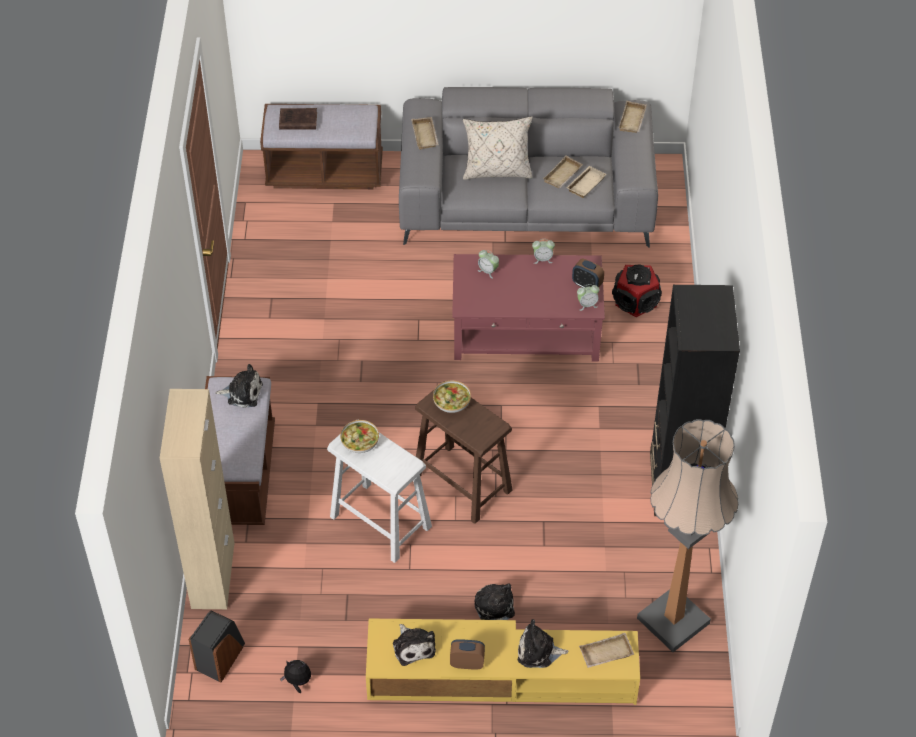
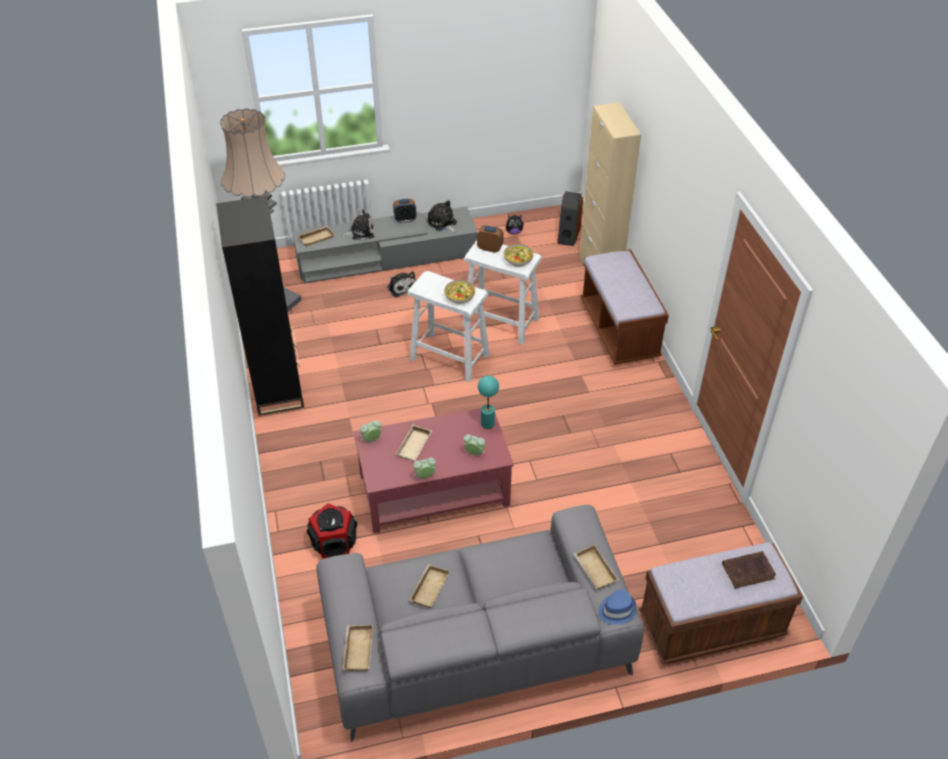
camera: 165 degrees right, 5 degrees down
(242, 393) = (631, 304): plush toy -> none
(421, 108) = (616, 609): none -> blue hat
(462, 483) = (450, 357): brown stool -> white stool
(464, 297) = (488, 423): none -> turquoise table lamp
(497, 171) = (504, 578): beige pillow -> none
(501, 673) = (387, 257): yellow tv stand -> grey tv stand
(585, 184) = (401, 583): beige tray -> beige tray (415, 446)
(587, 285) = (375, 458): alarm clock -> alarm clock (490, 248)

